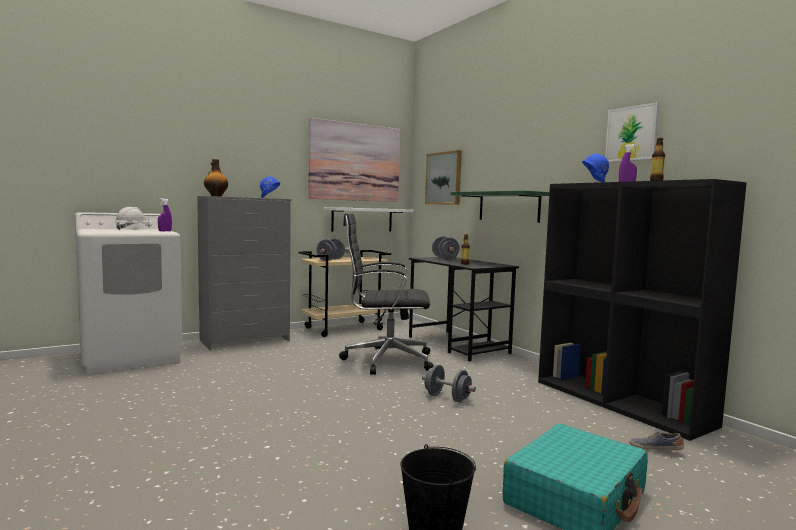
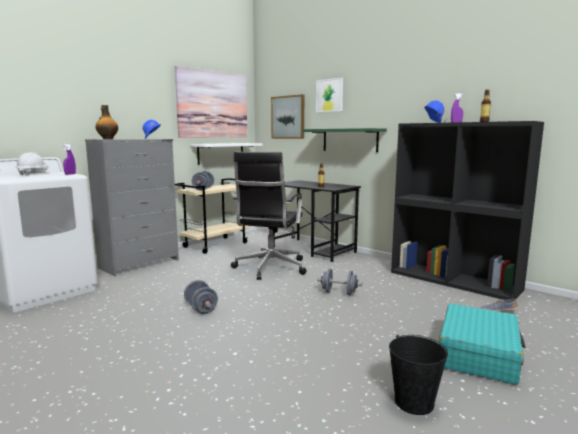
camera: 15 degrees left, 5 degrees up
(385, 360) = (269, 268): black office chair -> black office chair turned 60 degrees counterclockwise
(445, 258) = (297, 182): grey dumbbell -> grey dumbbell (201, 309)
(631, 133) = (454, 84): picture -> picture (329, 95)

